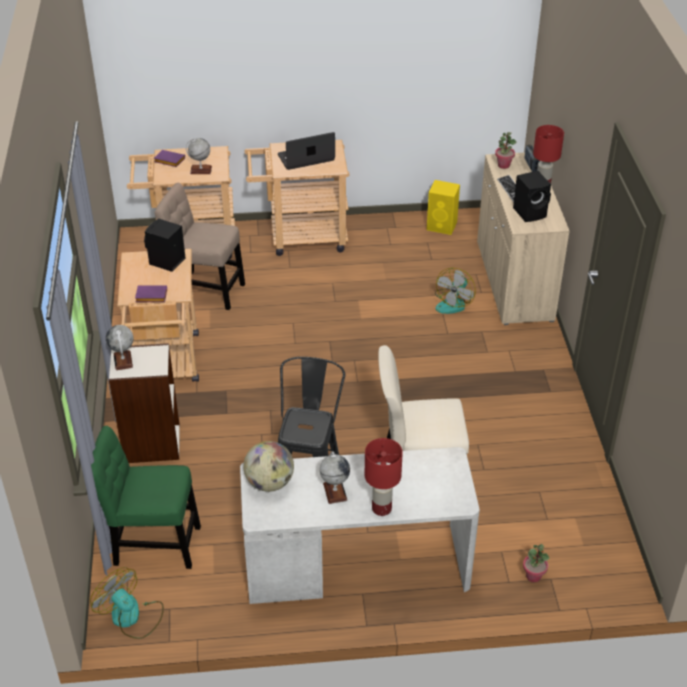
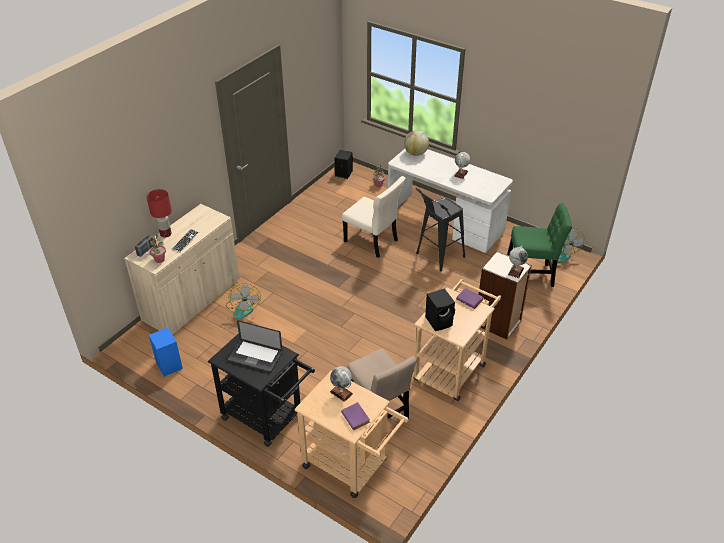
camera: 140 degrees left, 0 degrees up
(152, 544) = (532, 275): green chair -> green chair turned 45 degrees counterclockwise
(269, 483) = (486, 189): globe -> globe (415, 153)
(300, 237) = (267, 418): beige cart -> black cart
(381, 509) = (448, 160): red table lamp -> none
(442, 226) = (169, 365): yellow speaker -> blue speaker
(454, 303) = (243, 307): fan -> fan turned 105 degrees clockwise
(530, 212) = (200, 223): black speaker -> black speaker (343, 173)

